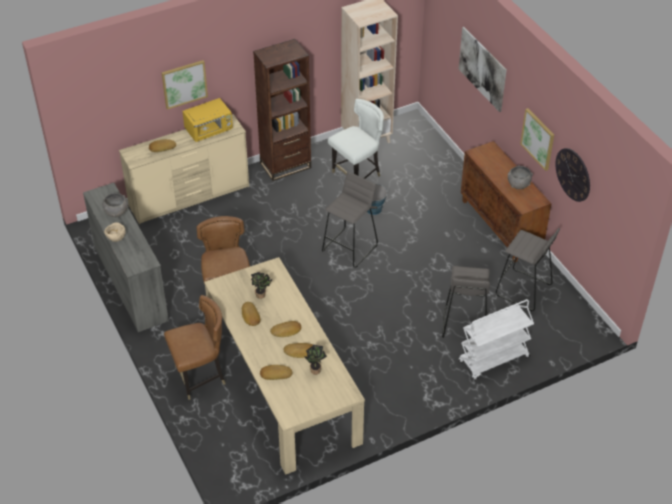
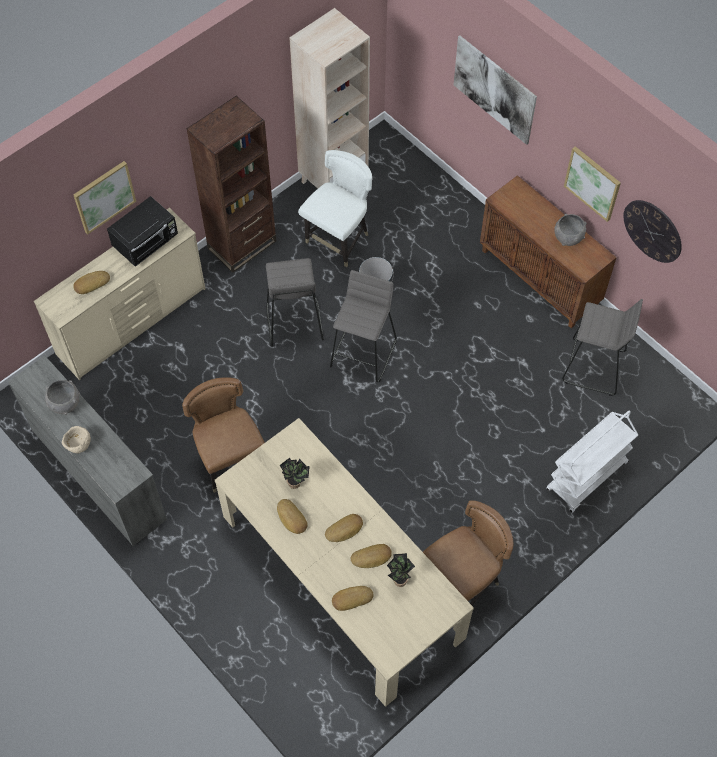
camera: 15 degrees left, 15 degrees up
(200, 377) = (235, 593): brown chair -> brown chair (463, 582)
(209, 131) = (146, 242): yellow microwave -> black microwave
(464, 324) = (537, 434): grey stool -> grey stool (293, 323)

